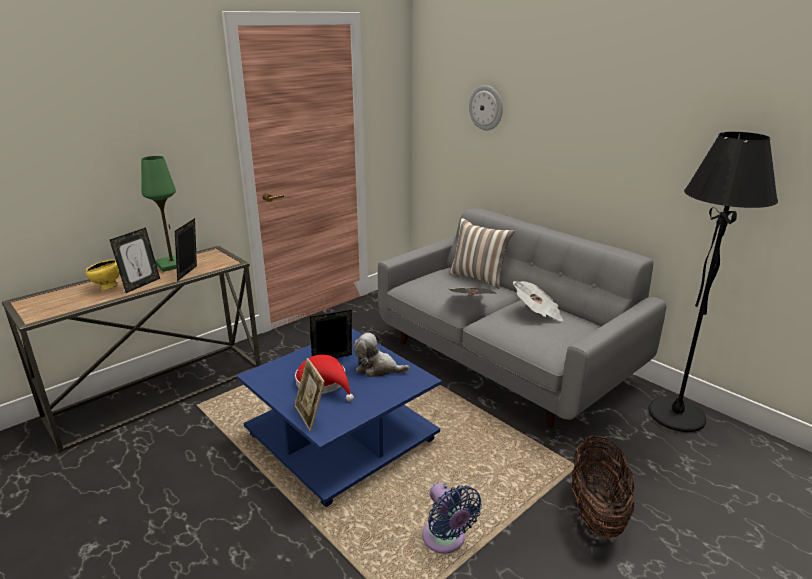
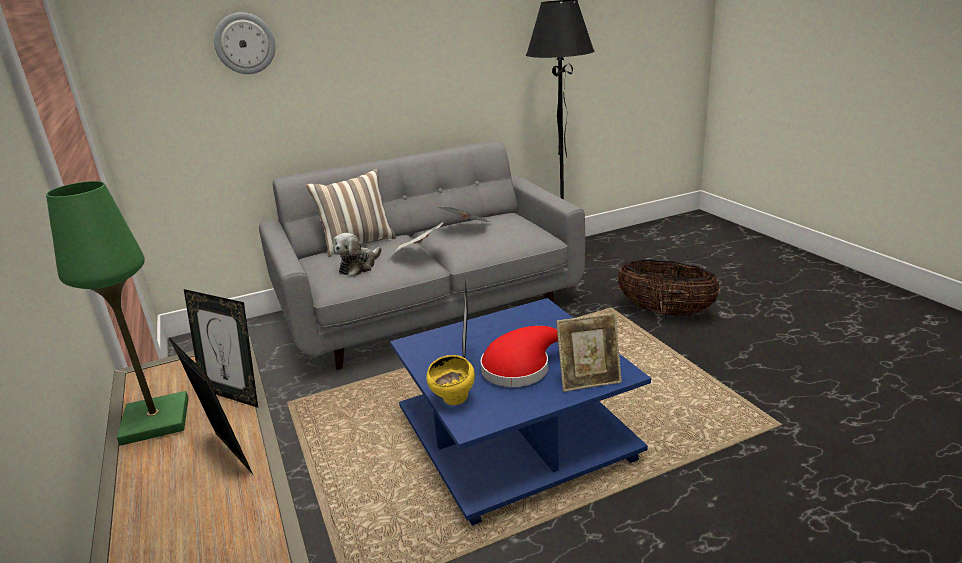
camera: 70 degrees left, 0 degrees up
(107, 288) = (191, 510): yellow bowl -> yellow bowl (454, 400)
(377, 369) = (506, 330): plush toy -> plush toy (359, 266)
(446, 540) = (693, 388): blue fan -> none

